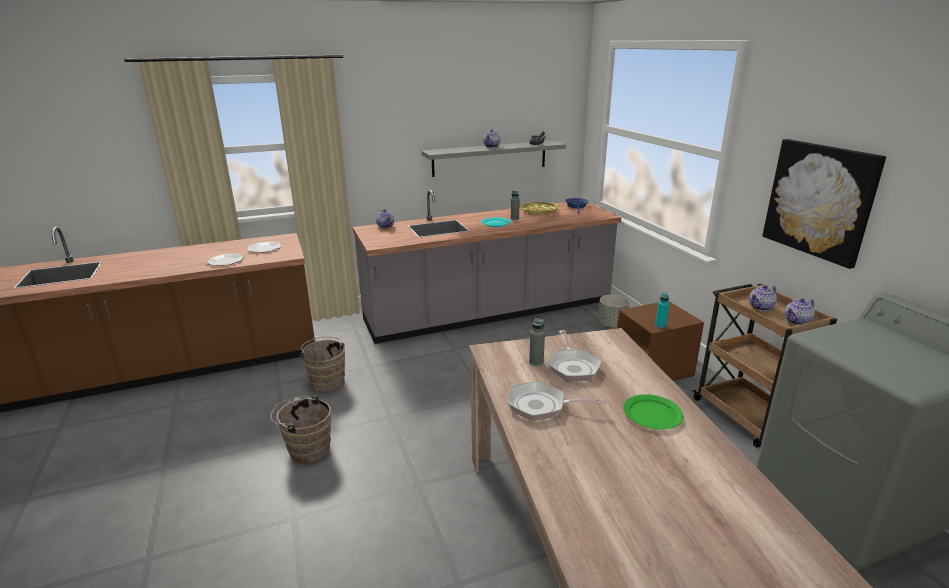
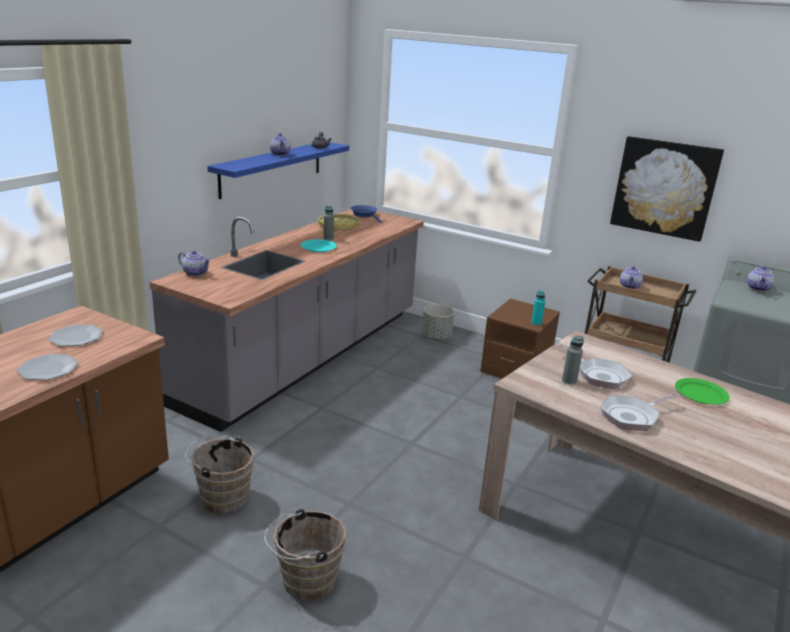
camera: 40 degrees left, 0 degrees up
(490, 158) = (272, 168): grey shelf -> blue shelf
(797, 322) = (665, 293): teapot -> teapot (758, 289)

